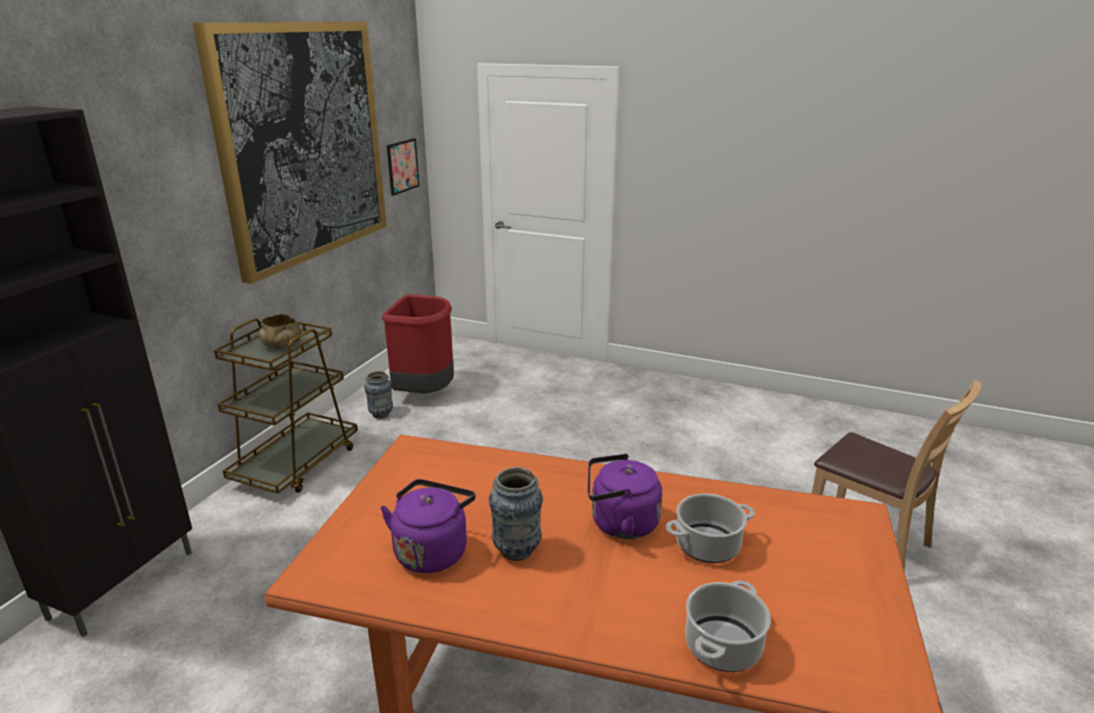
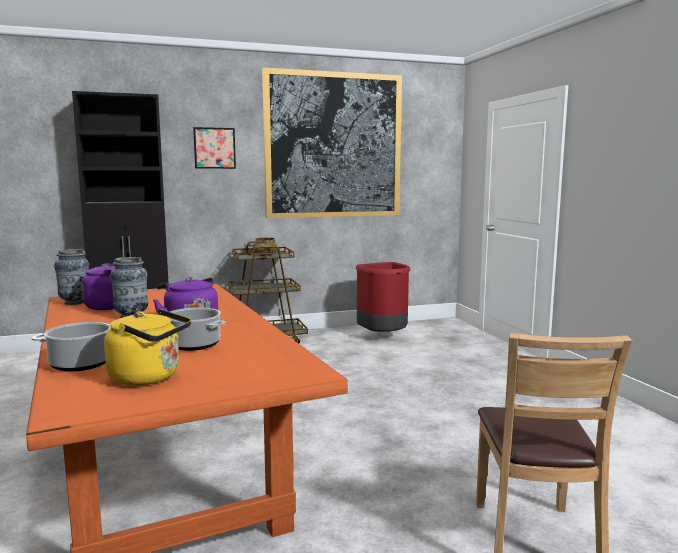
camera: 50 degrees right, 15 degrees down
(381, 414) = (342, 337): vase -> vase (75, 302)
(402, 166) = (430, 178): picture -> picture (214, 148)
(812, 609) = (149, 377): none -> yellow kettle

